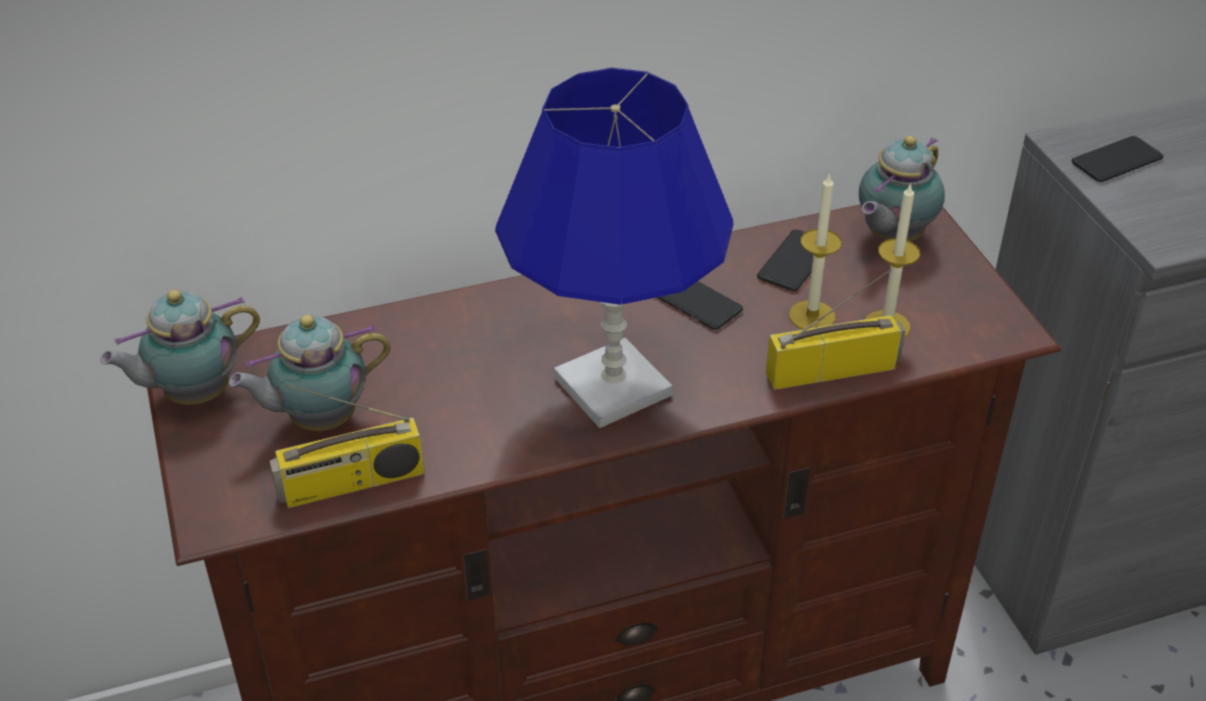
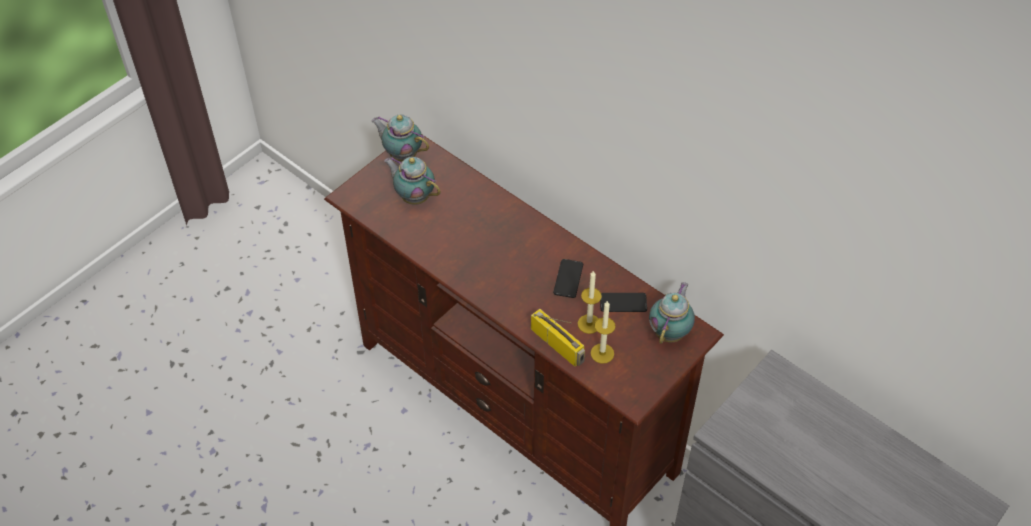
camera: 60 degrees right, 10 degrees up
(351, 484) = (388, 224): radio -> none
(613, 385) = (495, 275): blue table lamp -> none
(891, 237) = (670, 332): teapot -> teapot turned 105 degrees clockwise
(1116, 160) = (776, 394): phone -> none

